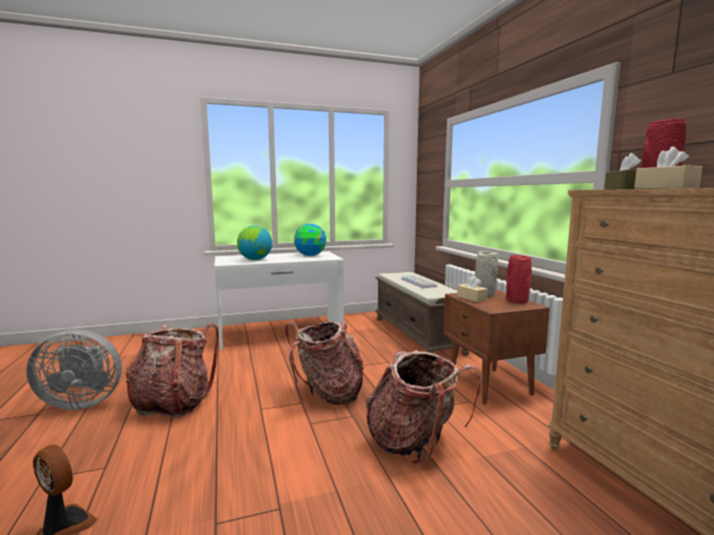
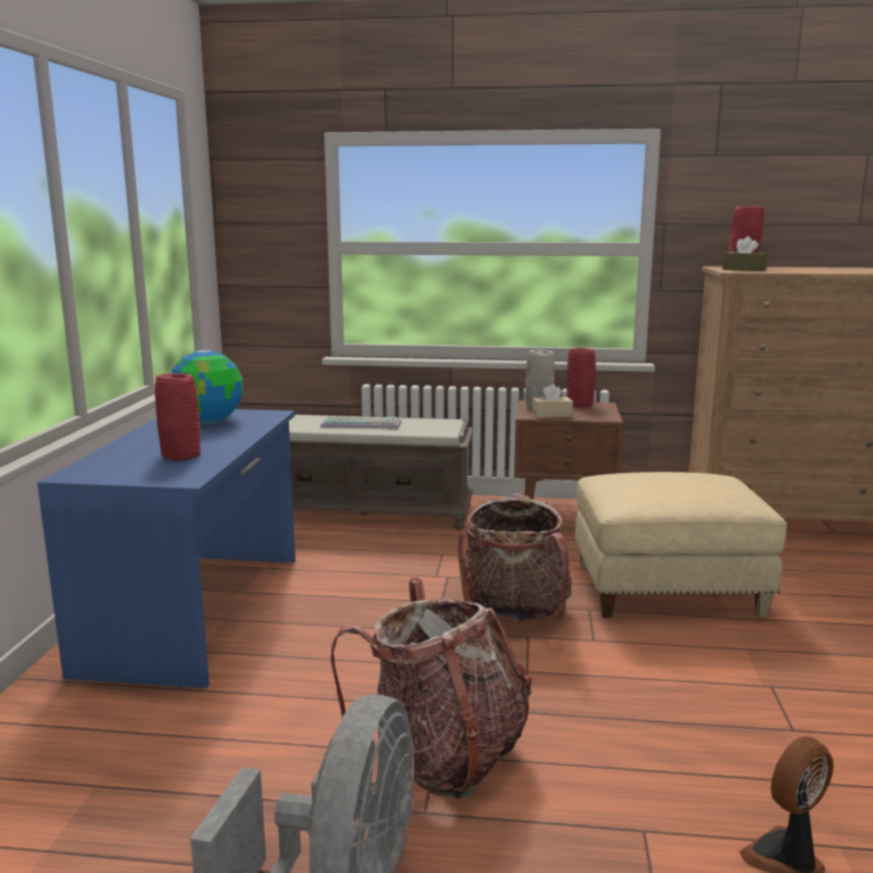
camera: 65 degrees left, 5 degrees up
(255, 259) = (181, 456): globe -> red vase
(280, 333) = (199, 611): white desk -> blue desk
(415, 442) = (669, 589): backpack -> beige ottoman
(665, 188) = (798, 271): beige tissue box -> none

